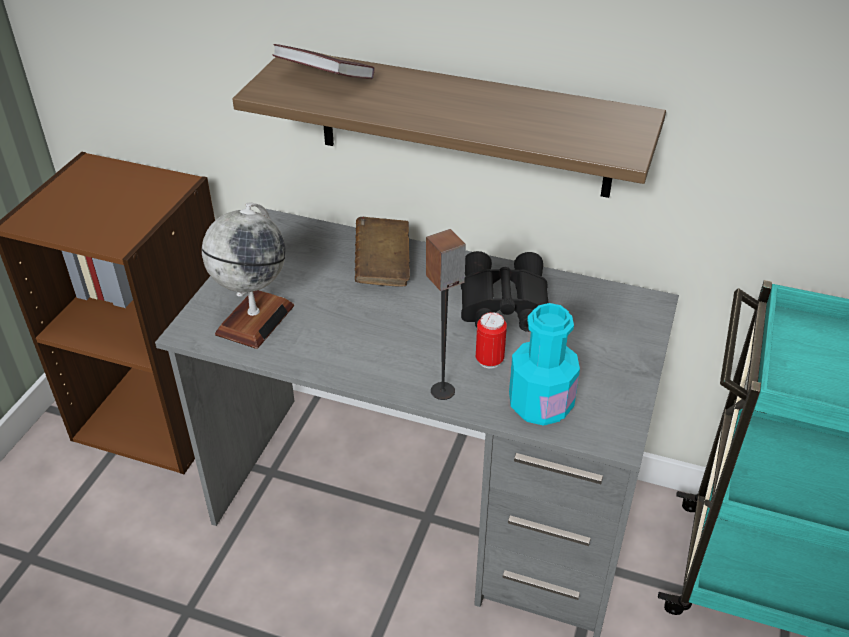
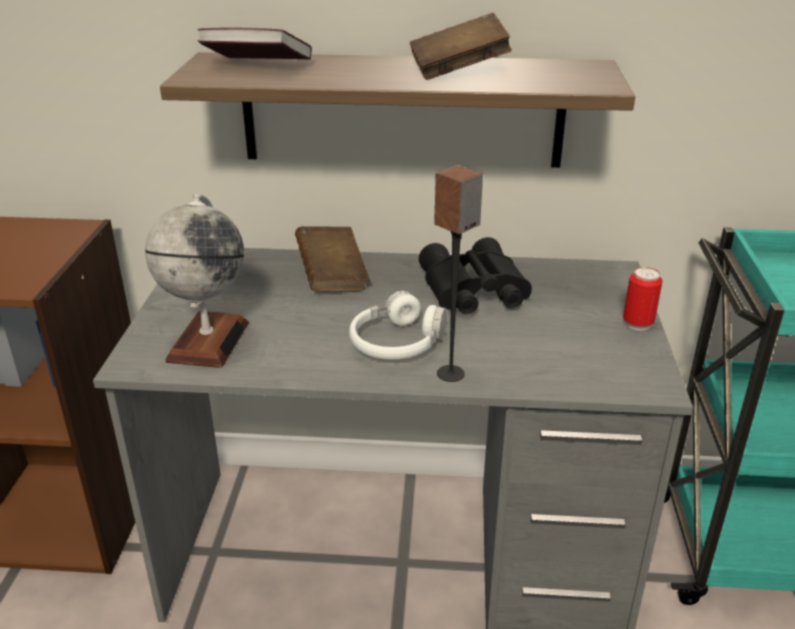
camera: 15 degrees left, 10 degrees down
(411, 350) = (397, 342): none -> white headphones
(489, 360) = (485, 339): can -> can (637, 324)
(502, 110) = (458, 71): none -> brown book
(540, 404) = (560, 369): turquoise bottle -> none

